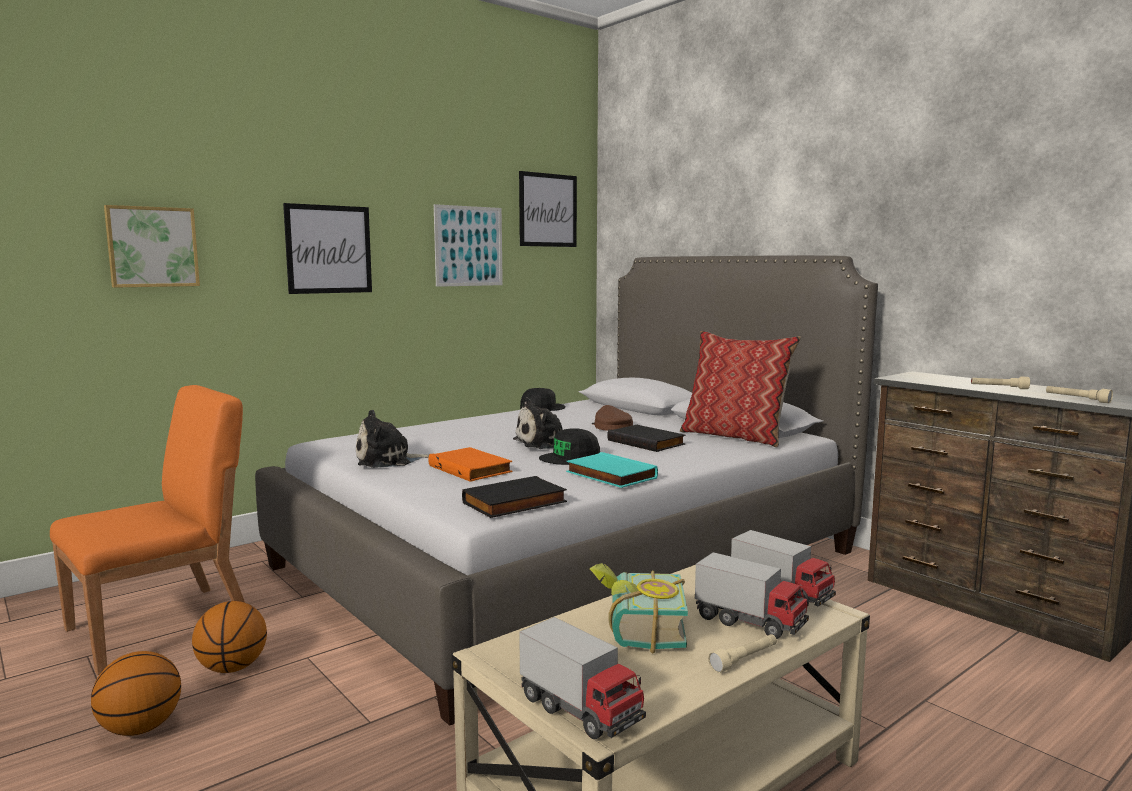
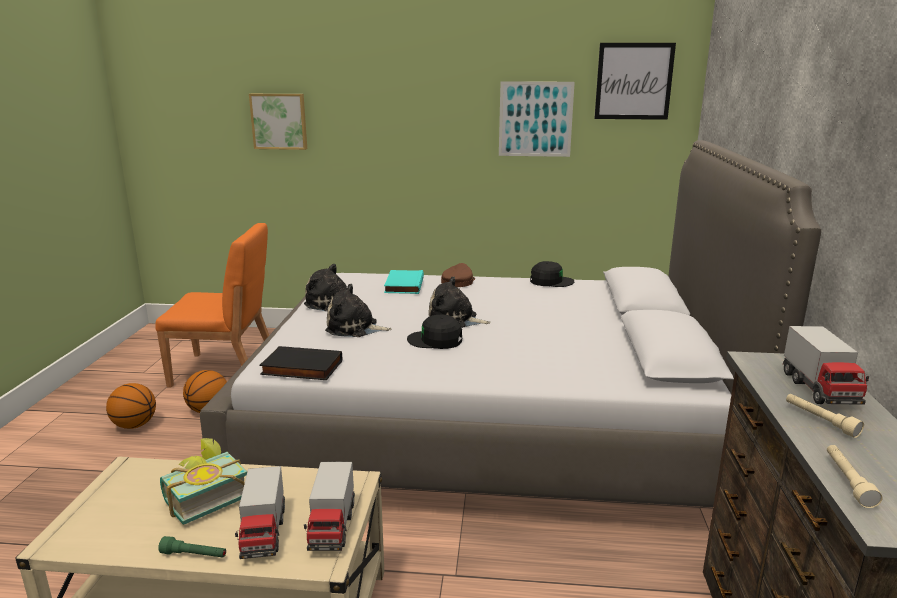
camera: 45 degrees right, 10 degrees up
(329, 249) = (403, 122): picture -> none
(472, 469) = (355, 328): orange book -> plush toy
(580, 711) = (70, 526): toy truck -> toy truck (819, 390)
(609, 475) = (413, 368): turquoise book -> turquoise book (403, 285)
(611, 427) = (549, 318): brown cap -> brown cap (458, 281)
(647, 442) = (531, 344): black book -> none
(735, 436) = (626, 365): pillow -> none
(744, 660) = (194, 555): beige flashlight -> green flashlight

